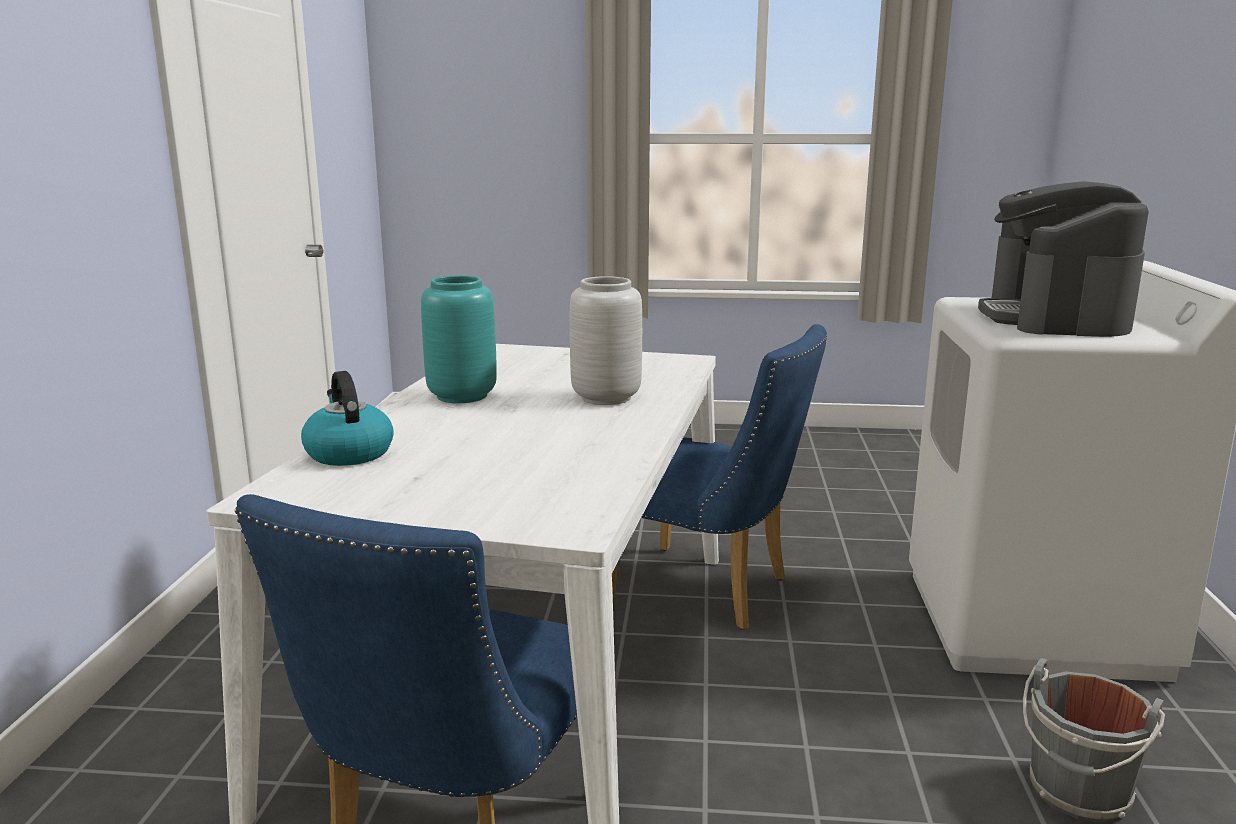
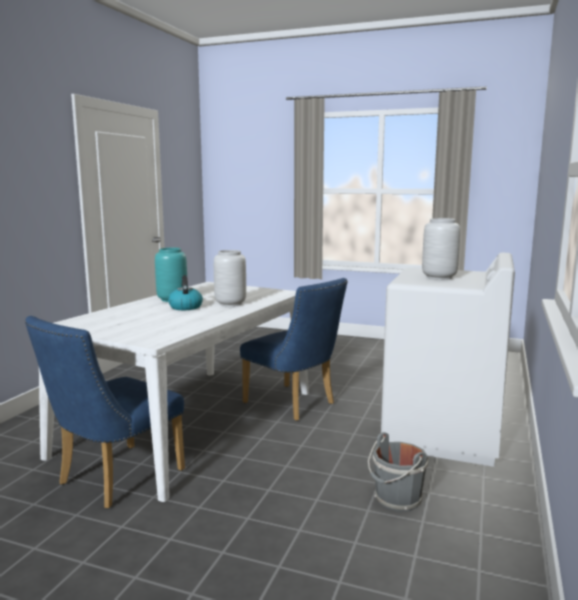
camera: 15 degrees right, 5 degrees down
(348, 453) = (104, 314): kettle -> kettle (185, 307)
(1054, 318) = (439, 277): coffee machine -> grey vase

